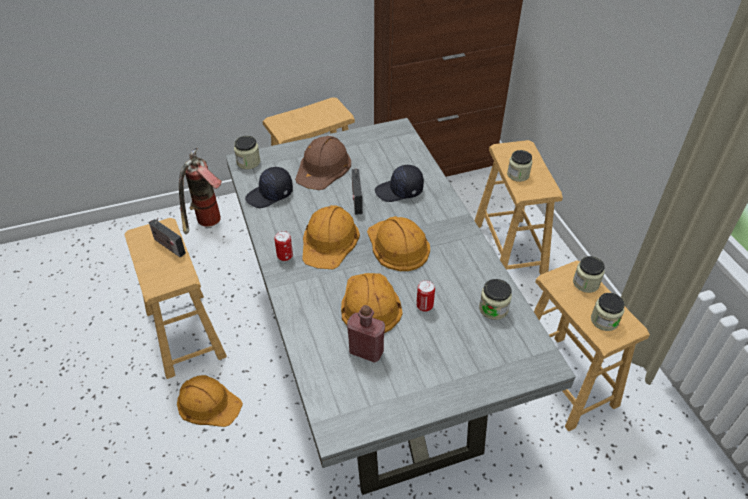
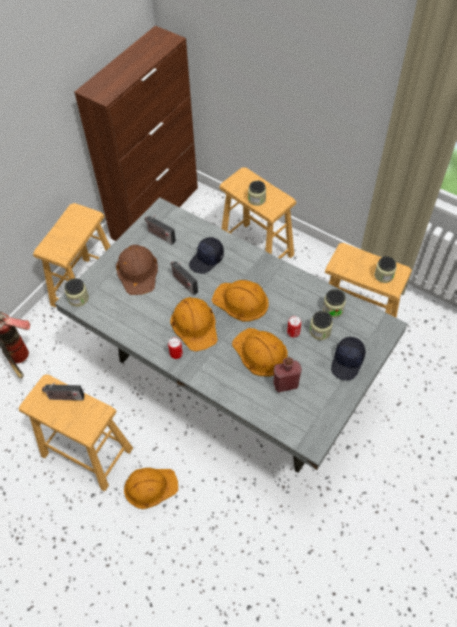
camera: 35 degrees left, 10 degrees up
(270, 195) = (121, 315): black cap -> black cap (347, 362)
(374, 148) = (160, 236): none -> radio
(586, 283) = (356, 256): jar -> jar (320, 331)

